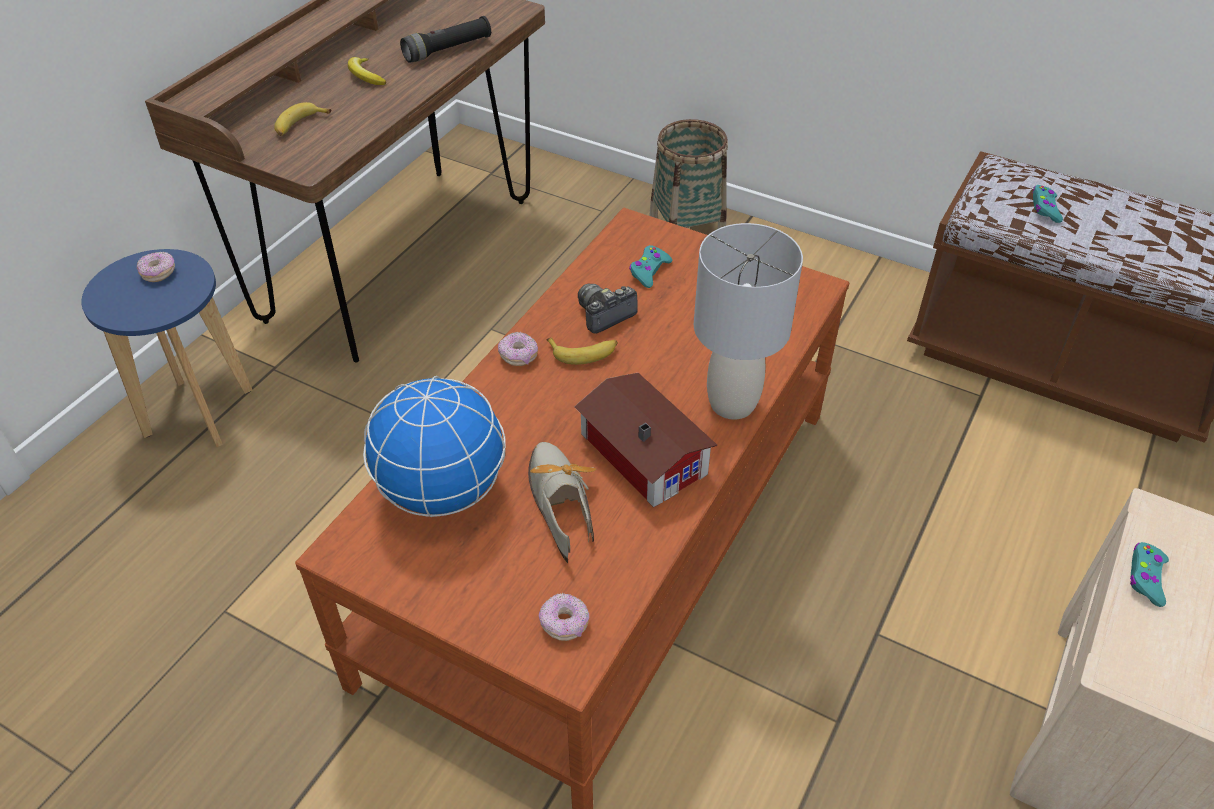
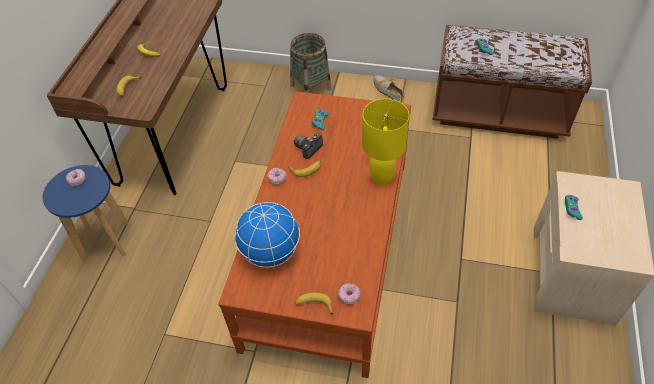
camera: 15 degrees left, 5 degrees up
(448, 50) = (183, 29): black flashlight -> none
(483, 620) = (314, 305): none -> banana
(560, 500) = (324, 242): shoe -> shoe (387, 90)
(643, 450) = (352, 209): toy house -> none
(732, 403) = (381, 177): grey table lamp -> yellow table lamp

